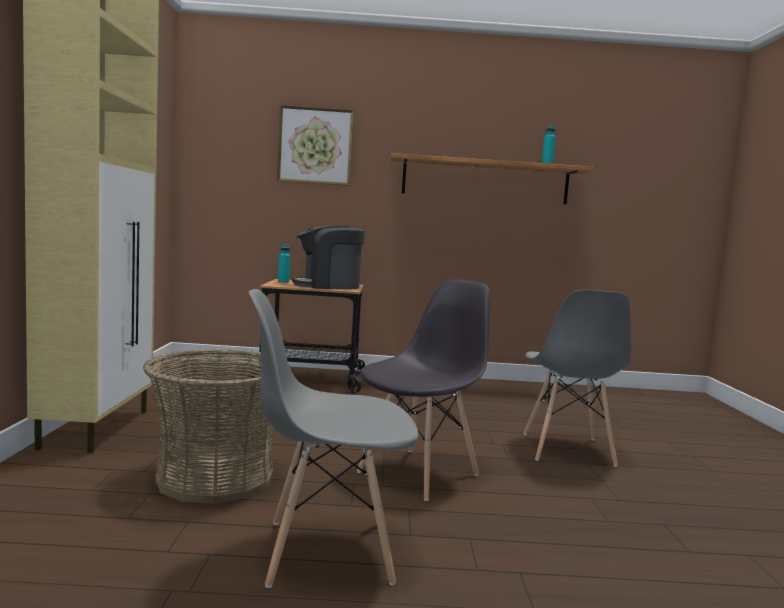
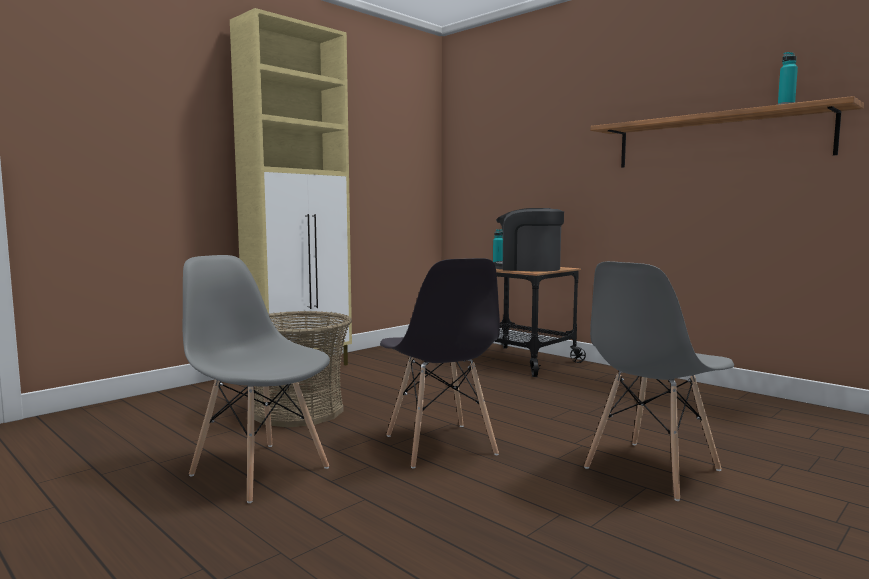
camera: 45 degrees right, 0 degrees up
(315, 146) = (541, 131): picture -> none
(419, 473) = (440, 445): grey chair -> grey chair turned 75 degrees clockwise

